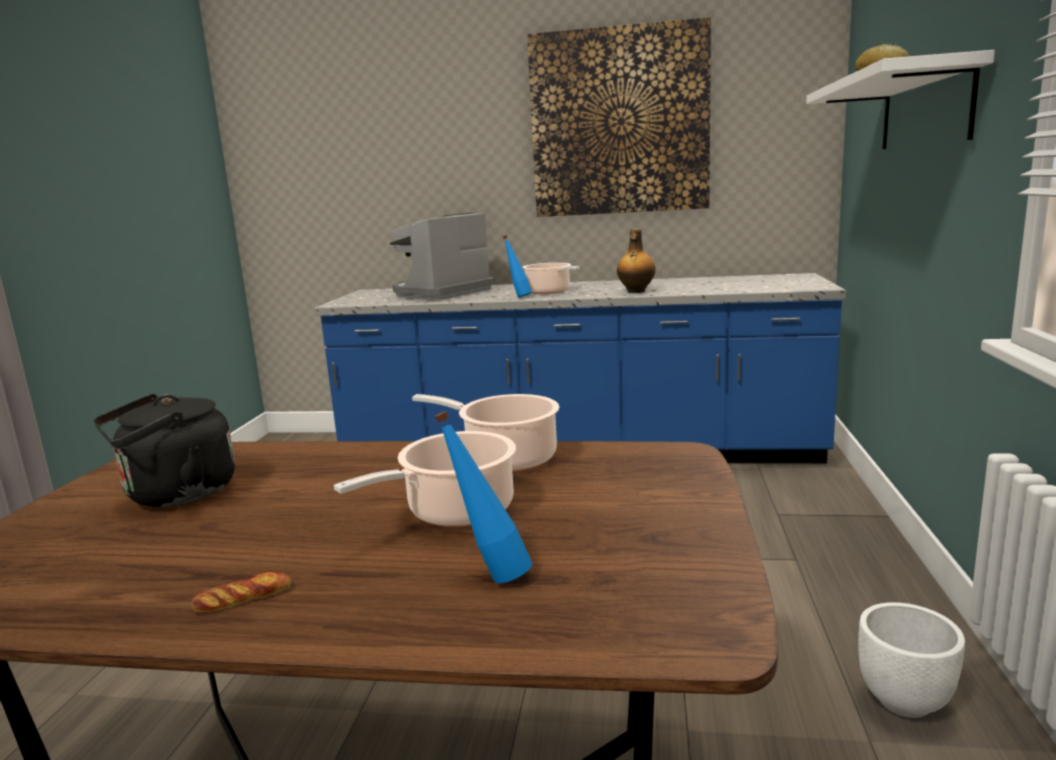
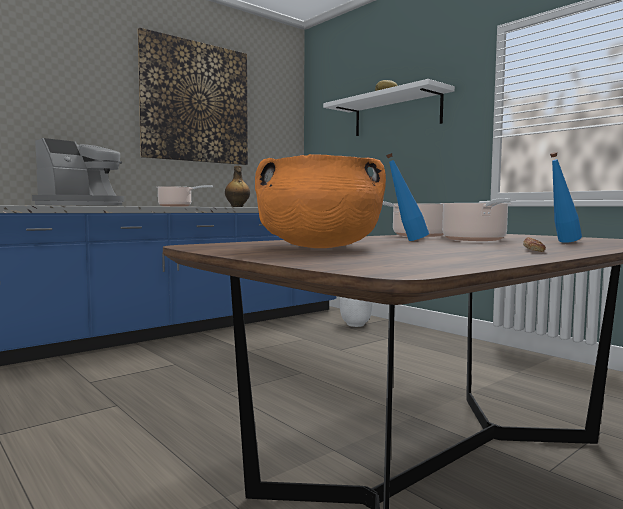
camera: 50 degrees left, 10 degrees down
(175, 495) = (319, 247): black kettle -> orange cooking pot
(441, 293) = (83, 205): coffee machine -> coffee machine turned 135 degrees counterclockwise
(518, 297) = (166, 206): blue bottle -> blue bottle (406, 241)
(904, 700) = (503, 360): white planter -> white planter (355, 324)

